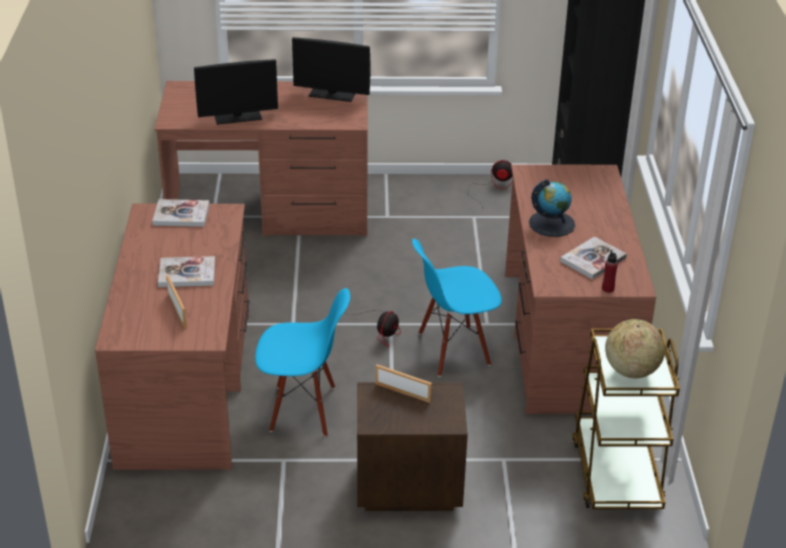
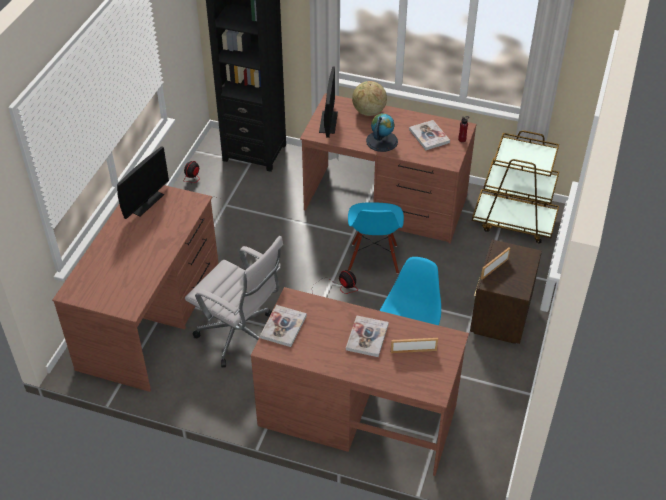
camera: 70 degrees left, 10 degrees up
(238, 117) = (148, 265): monitor -> monitor (328, 122)
(269, 276) = (240, 337): none -> white office chair
(631, 371) = (532, 158): globe -> globe (368, 112)

